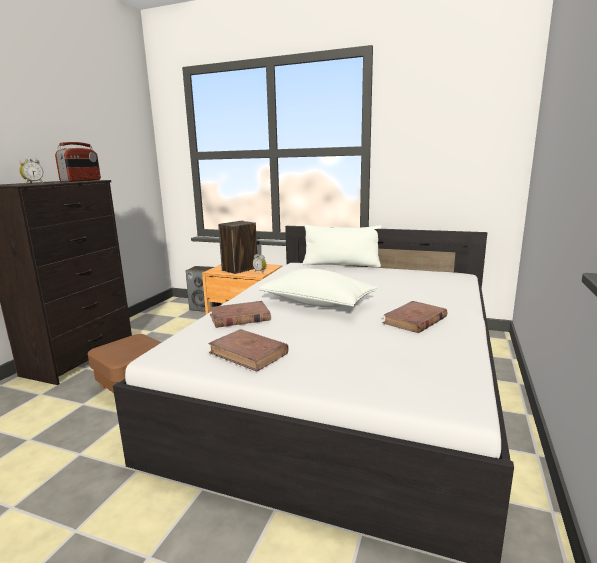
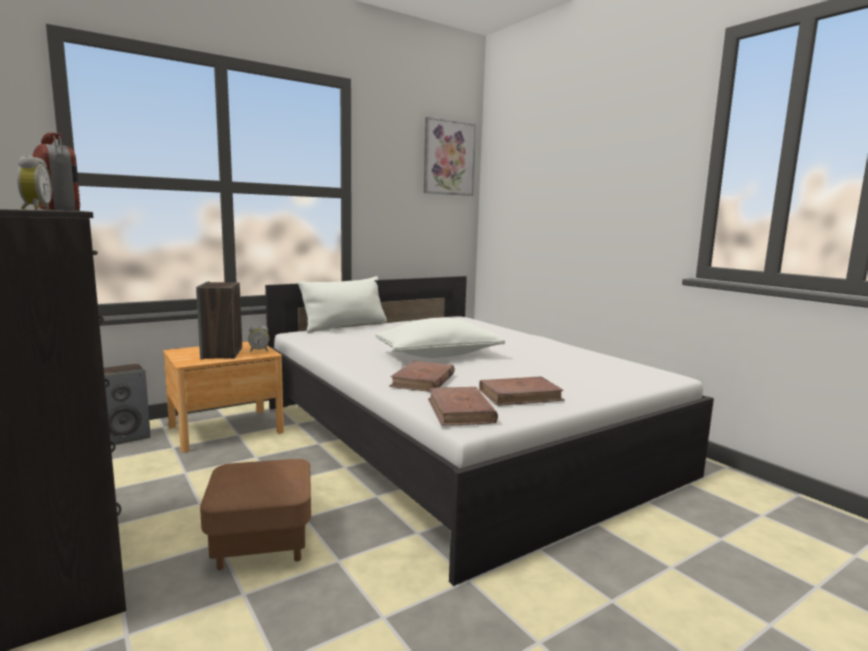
camera: 55 degrees left, 5 degrees down
(415, 320) = (530, 348): brown book -> brown book (460, 411)
(488, 101) = (448, 158): none -> picture

